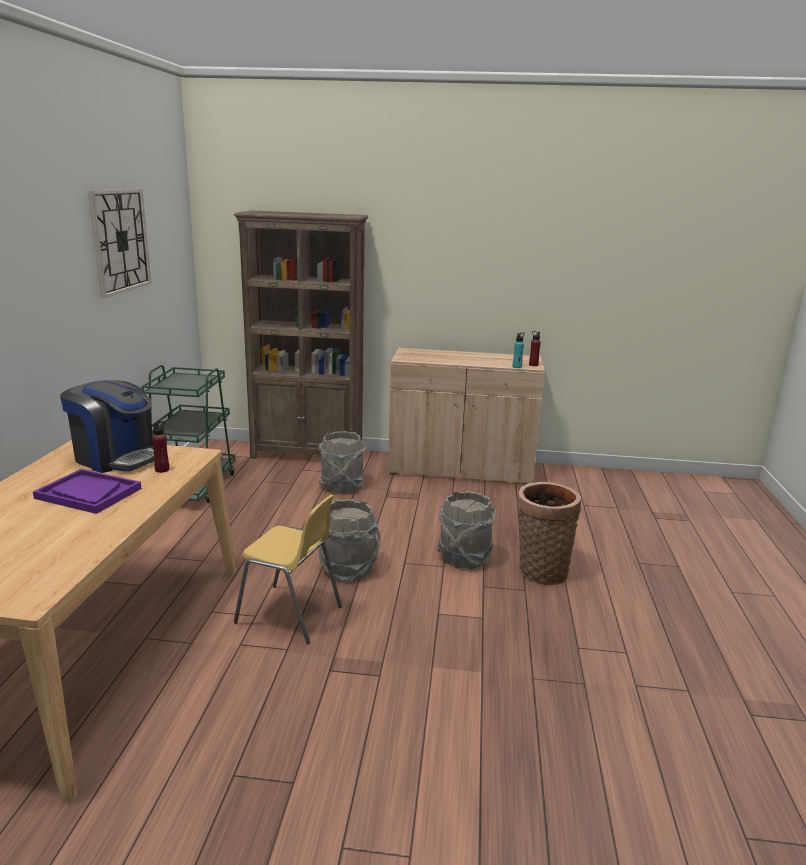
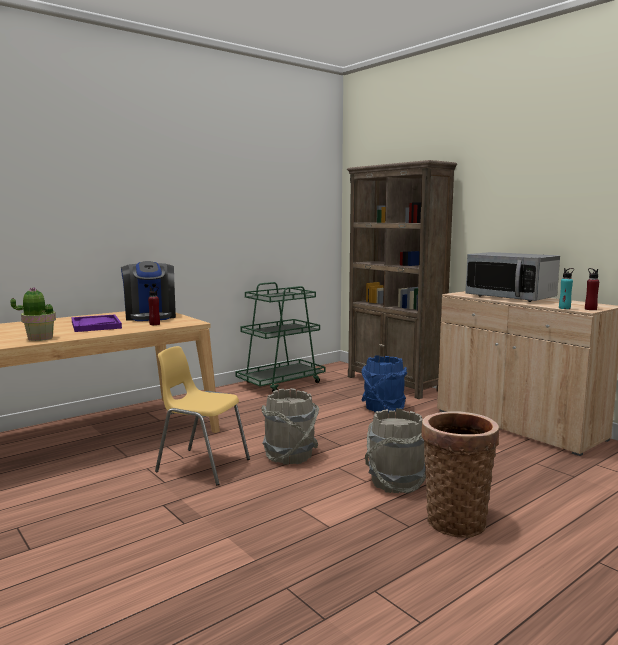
camera: 45 degrees right, 10 degrees down
(83, 539) = (40, 338): none -> potted plant
(120, 241) = (244, 184): wall clock -> none
(290, 615) = (202, 465): yellow chair -> yellow chair turned 135 degrees clockwise
(342, 486) = (383, 408): grey bucket -> blue bucket
(452, 357) = (510, 297): none -> microwave

